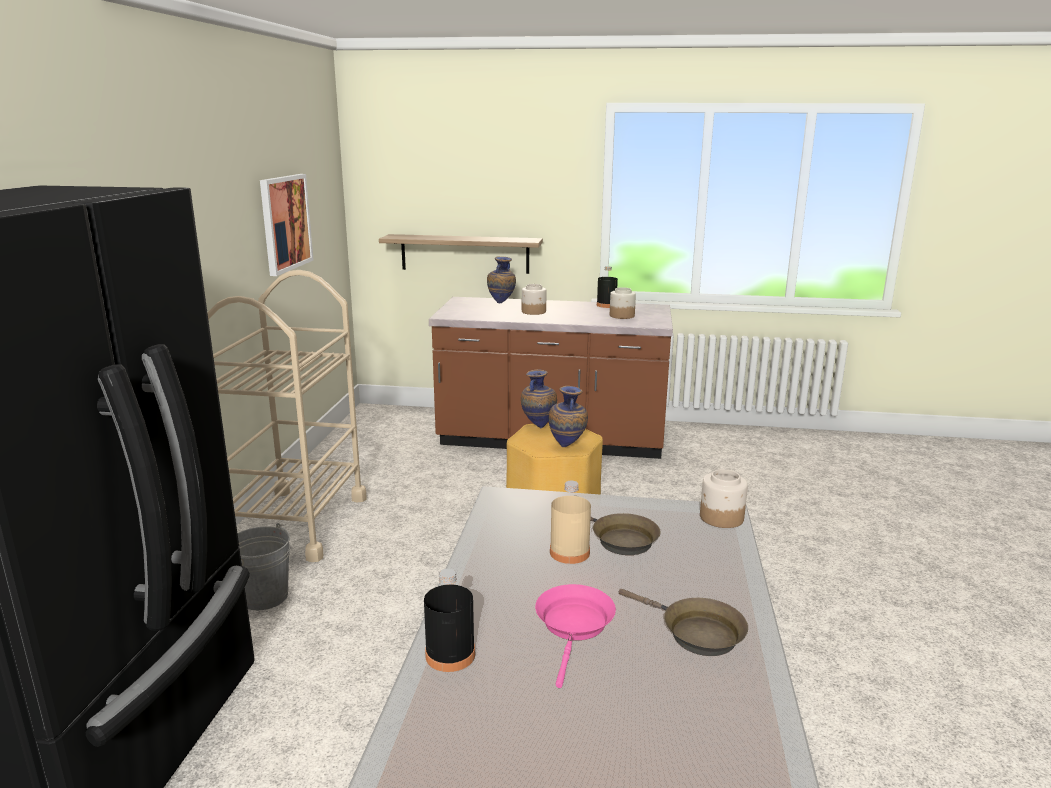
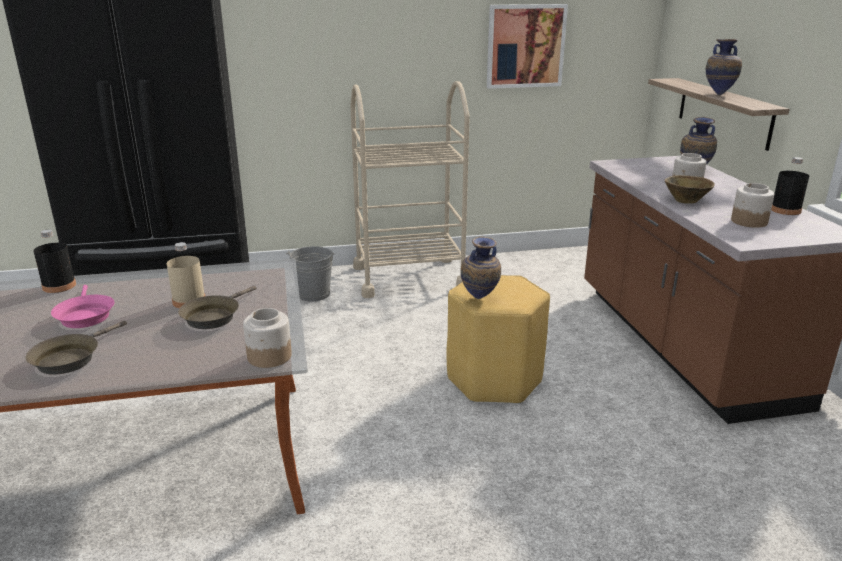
camera: 70 degrees right, 5 degrees up
(538, 426) = (516, 280): vase -> vase (719, 94)
(565, 318) = (686, 200): none -> brown bowl
(574, 627) = (85, 315): pink frying pan -> pink frying pan turned 75 degrees clockwise

